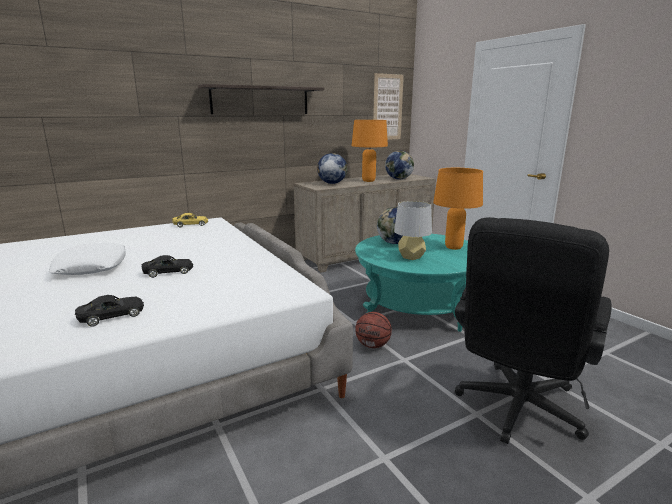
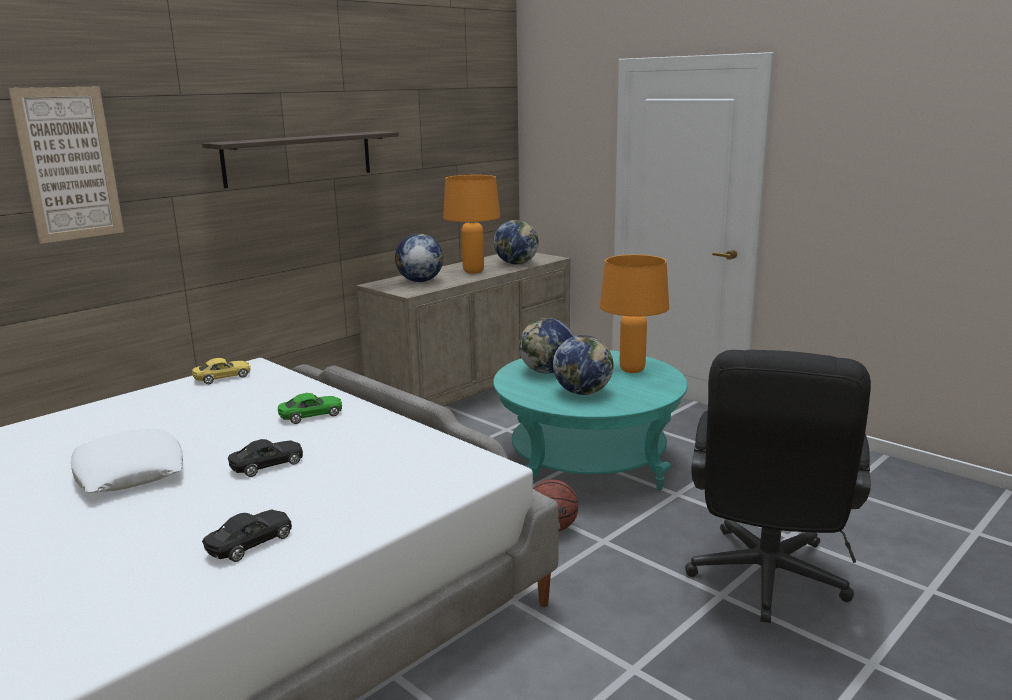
camera: 15 degrees left, 0 degrees up
(219, 248) = (311, 415): none -> green toy car
(387, 107) = (485, 150): picture -> picture (69, 164)
(411, 257) = (583, 392): grey table lamp -> globe

